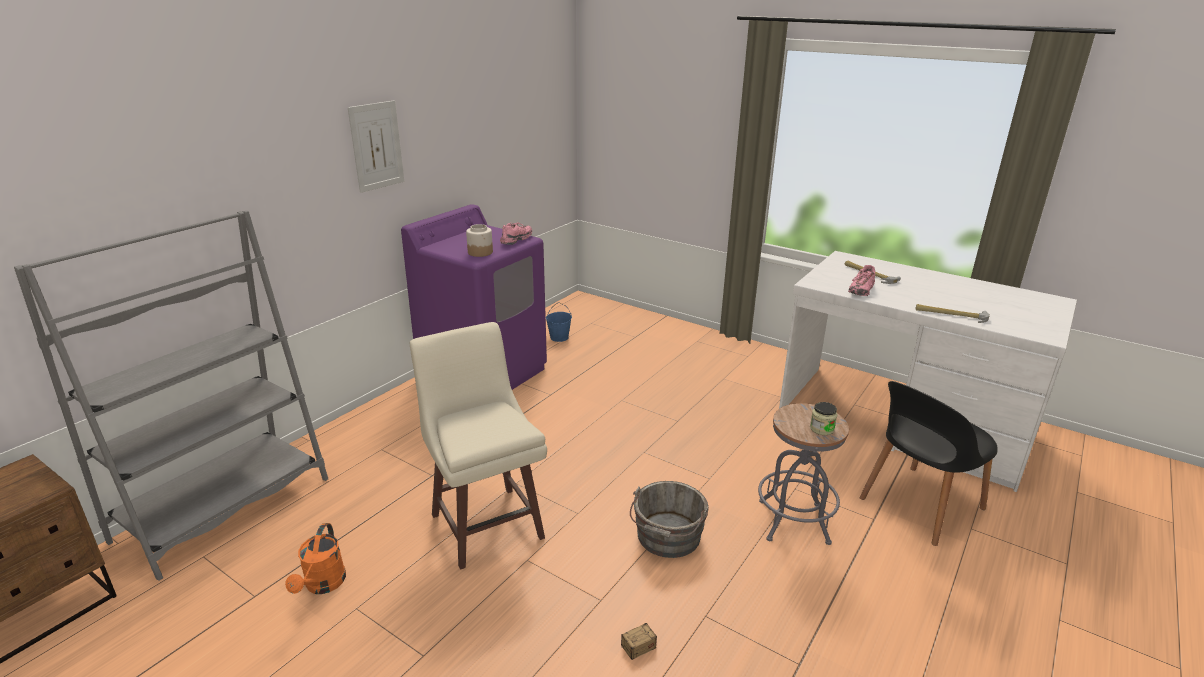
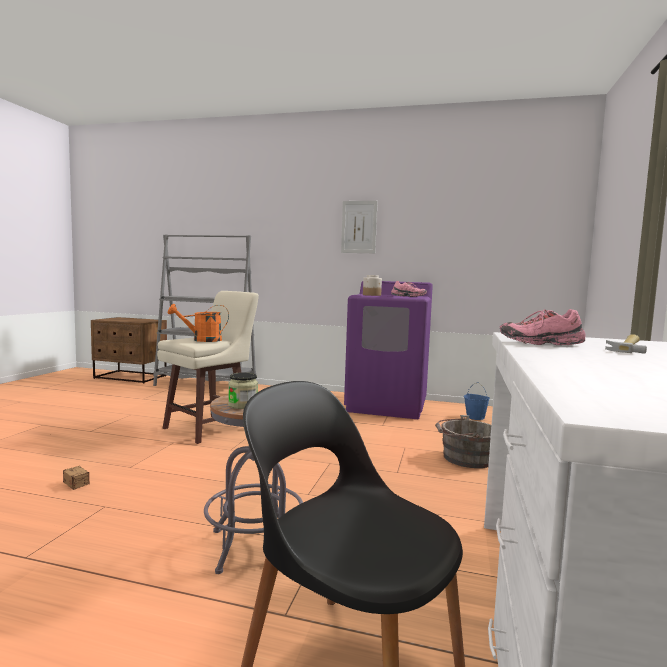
camera: 70 degrees right, 20 degrees down
(322, 585) = (149, 407): orange watering can -> orange watering can (202, 340)
(667, 538) = (207, 483): grey bucket -> grey bucket (465, 458)
(951, 315) = (553, 366): hammer -> none

